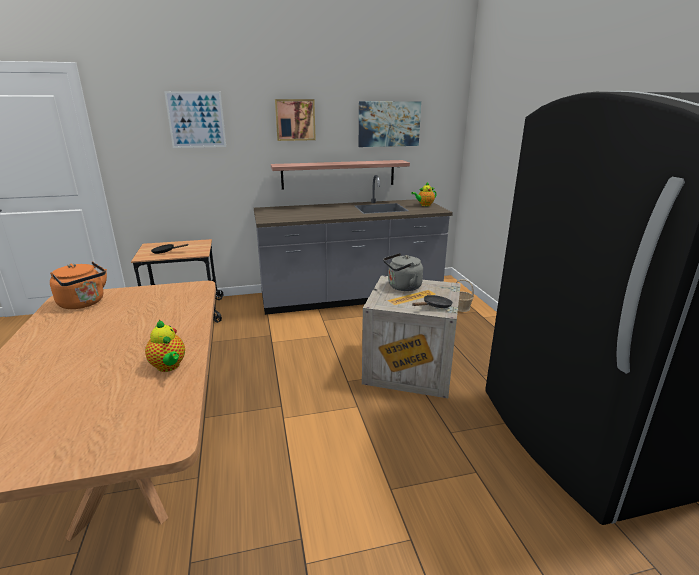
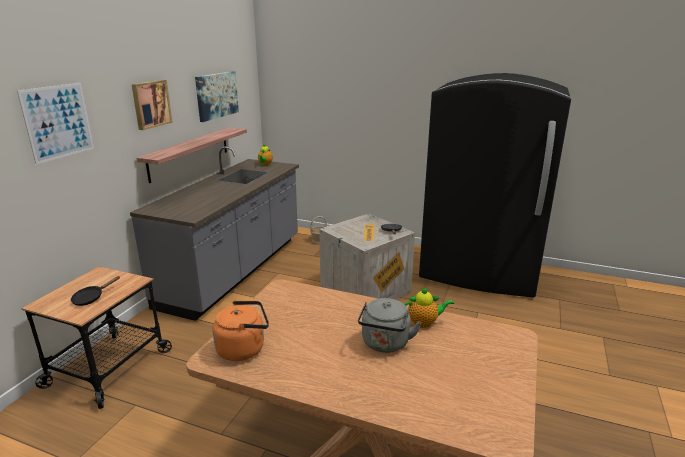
camera: 55 degrees left, 0 degrees up
(402, 287) = (350, 229): grey kettle -> grey kettle (385, 344)

